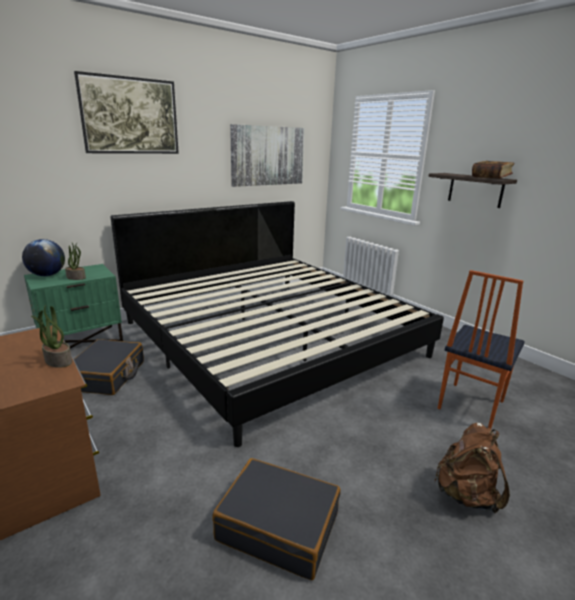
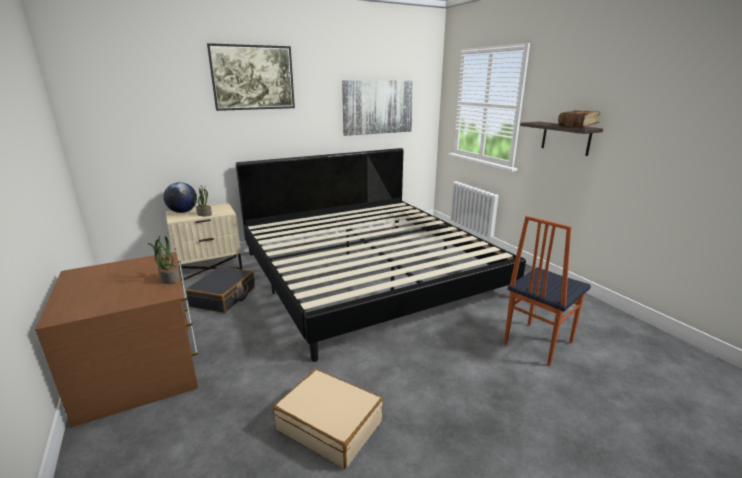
camera: 10 degrees right, 0 degrees up
(82, 341) = (209, 268): green nightstand -> beige nightstand
(278, 526) = (330, 425): black suitcase -> beige suitcase
(466, 495) = (503, 419): brown backpack -> none

